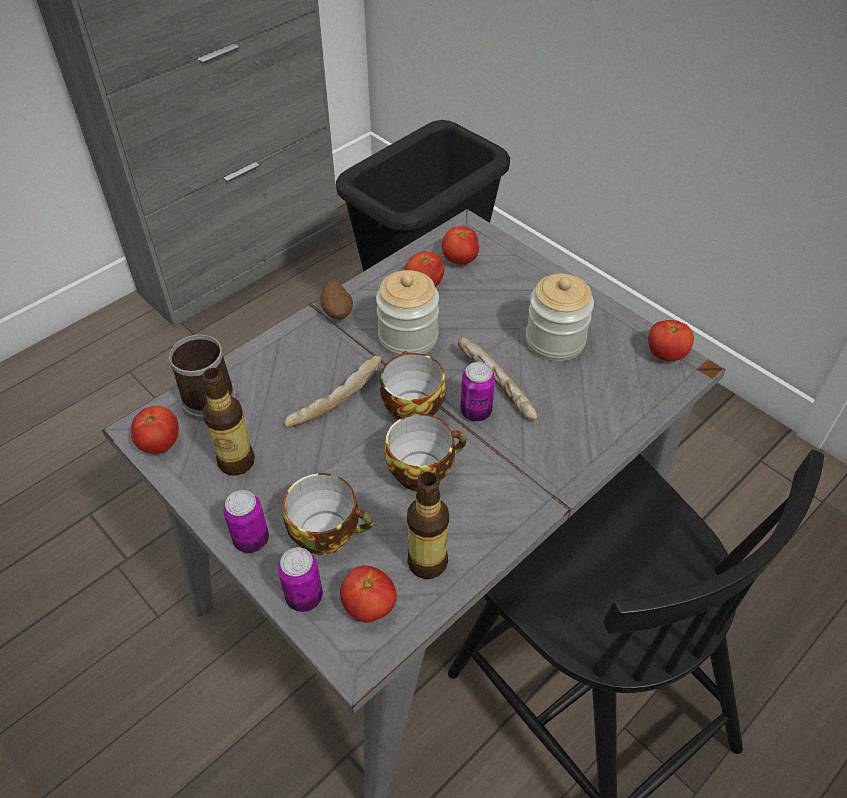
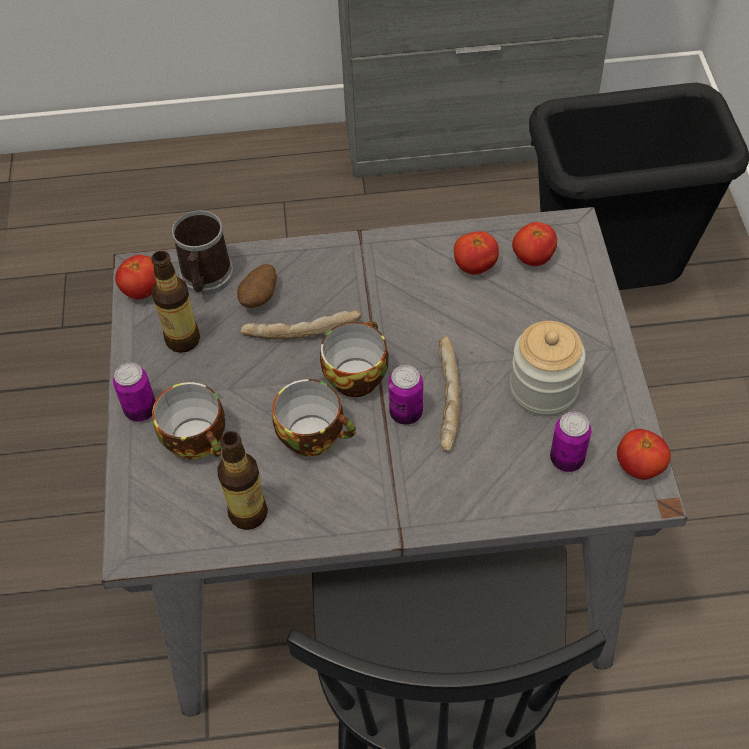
camera: 40 degrees right, 5 degrees up
(304, 597) = (139, 479): can -> can (566, 459)
(337, 312) = (374, 251): potato -> potato (260, 298)
(369, 606) = (176, 517): tomato -> none
(408, 337) = (413, 309): jar -> none

